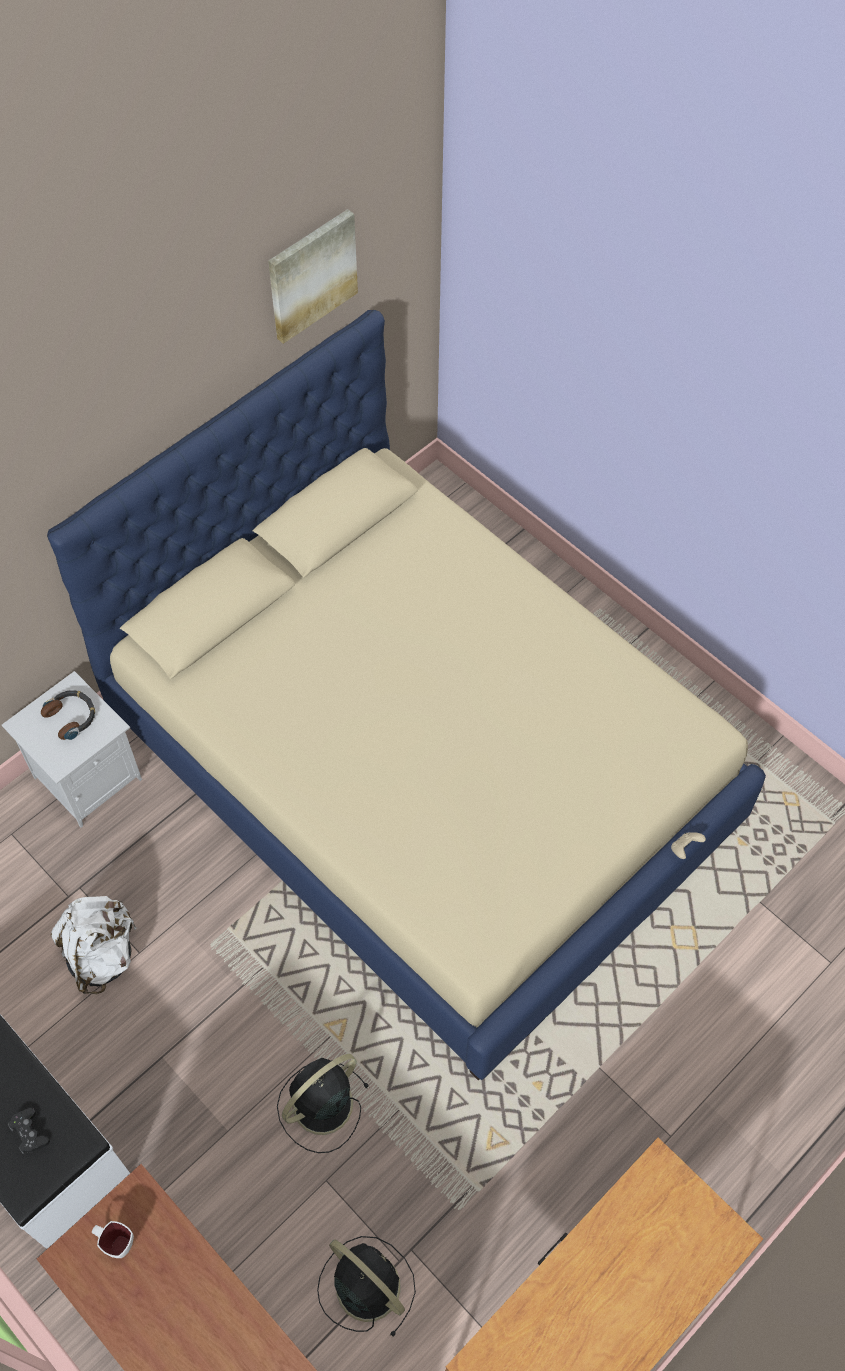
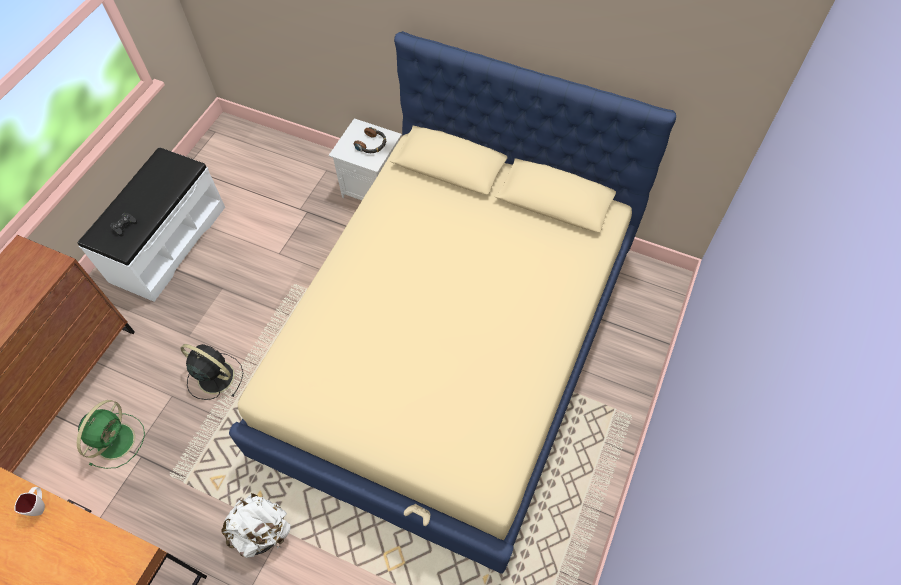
camera: 70 degrees right, 0 degrees up
(102, 954) = (272, 237): white backpack -> white backpack (262, 532)
(116, 1243) = (29, 264): white mug -> white mug (39, 505)
(311, 275) = (646, 46): picture -> none
(366, 1284) = (116, 439): black fan -> green fan

